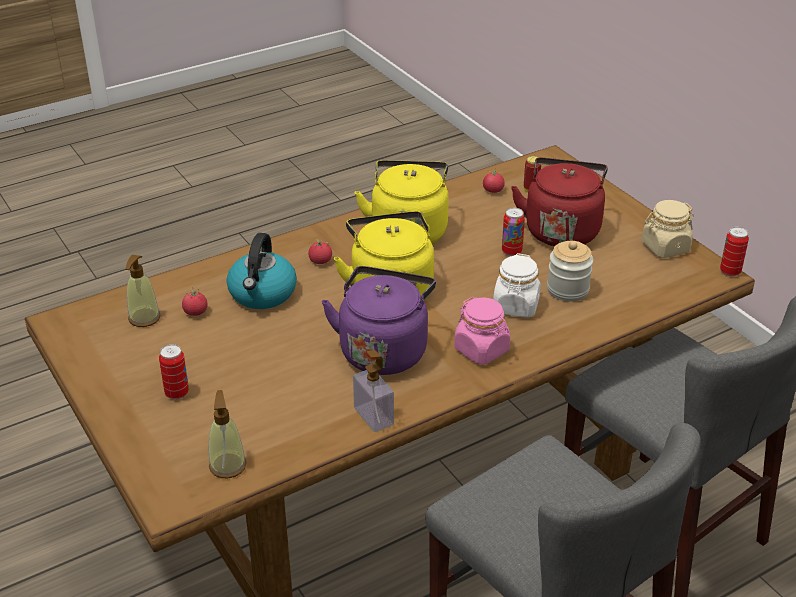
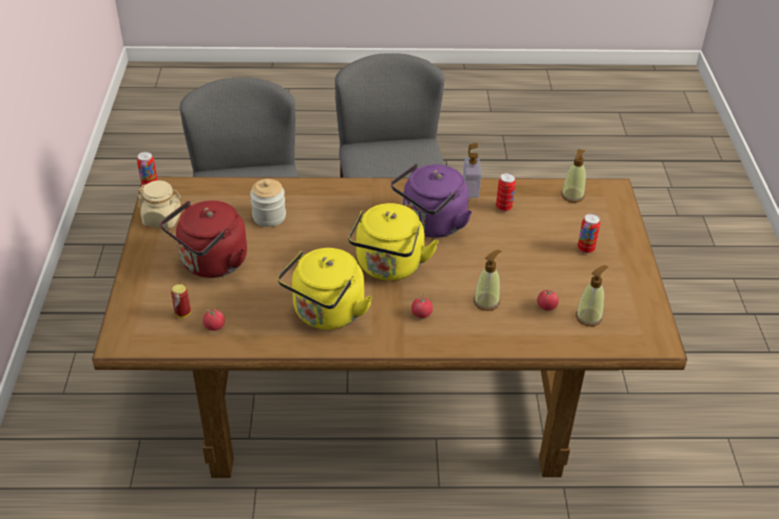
camera: 150 degrees left, 5 degrees up
(262, 294) = (486, 302): kettle -> soap dispenser
(482, 350) = (370, 201): pink jar -> none
(511, 252) = (270, 261): can -> can (504, 207)
(516, 306) = (316, 219): white jar -> none

